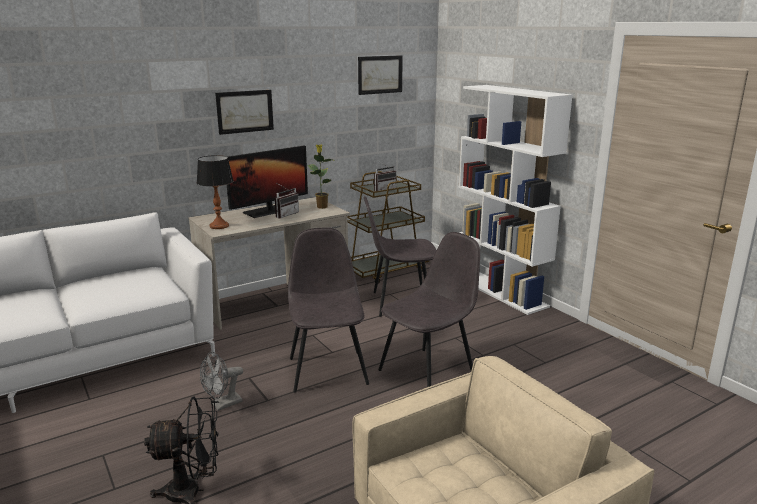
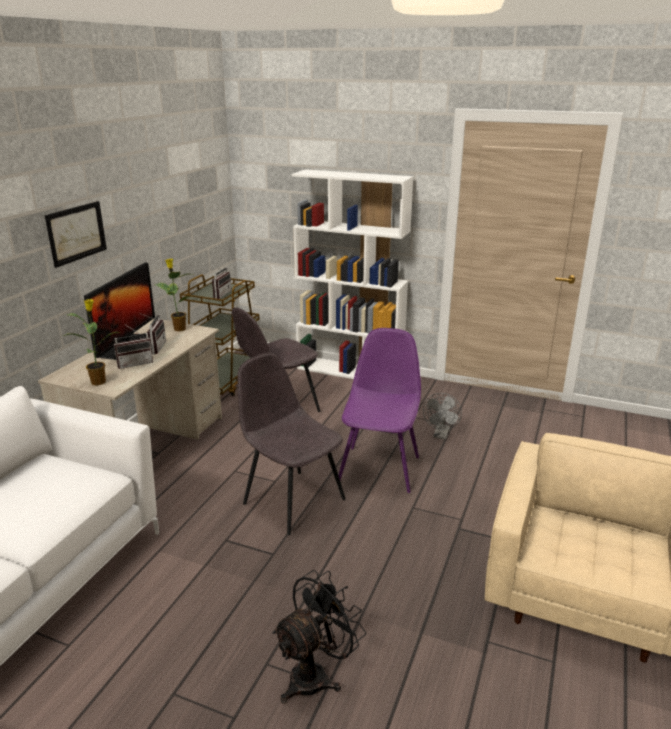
camera: 35 degrees left, 5 degrees up
(219, 226) = (99, 381): table lamp -> potted plant
(222, 405) = (235, 579): grey fan -> grey fan (441, 435)
(257, 221) = (135, 363): none -> radio
(380, 74) = (188, 167): picture -> none
(428, 372) = (379, 468): grey chair -> purple chair

